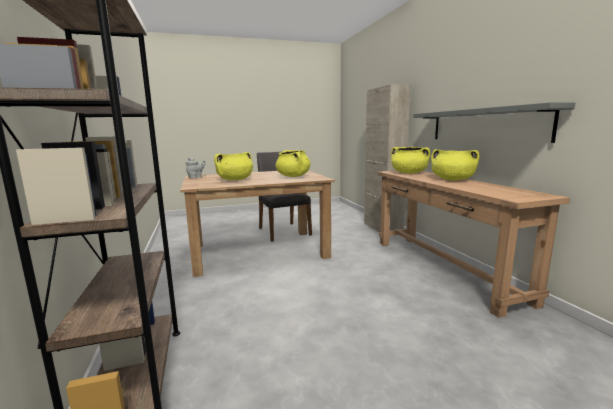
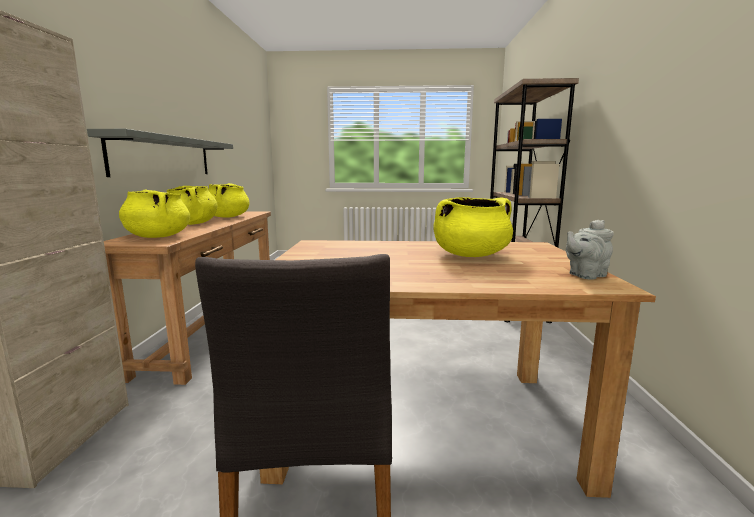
camera: 160 degrees left, 0 degrees up
(293, 176) = (347, 253): yellow cooking pot -> yellow cooking pot (227, 217)

